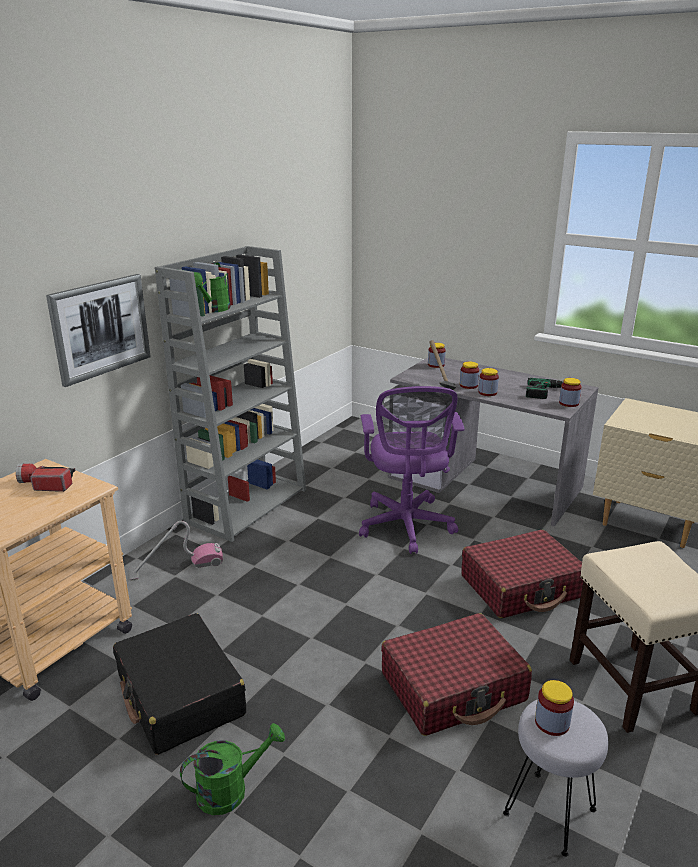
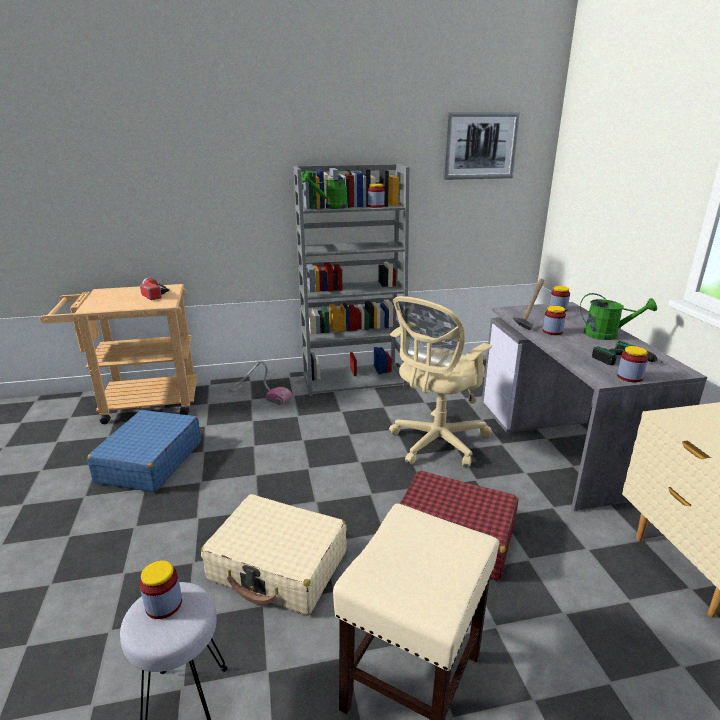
camera: 45 degrees right, 0 degrees up
(100, 328) = (241, 204): picture -> picture (480, 146)
(180, 696) = (150, 462): black suitcase -> blue suitcase
(231, 790) = (87, 524): green watering can -> green watering can (607, 335)
(406, 527) = (435, 443): purple office chair -> beige office chair
(453, 687) = (278, 566): red suitcase -> beige suitcase
(487, 393) = (558, 342): jar -> jar (376, 206)

